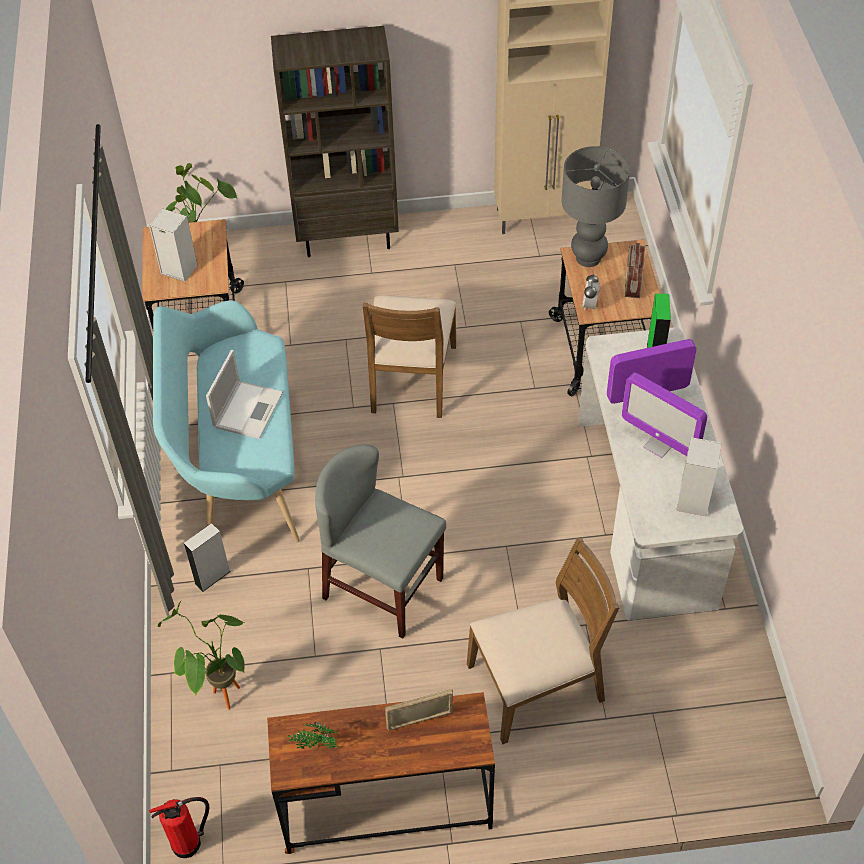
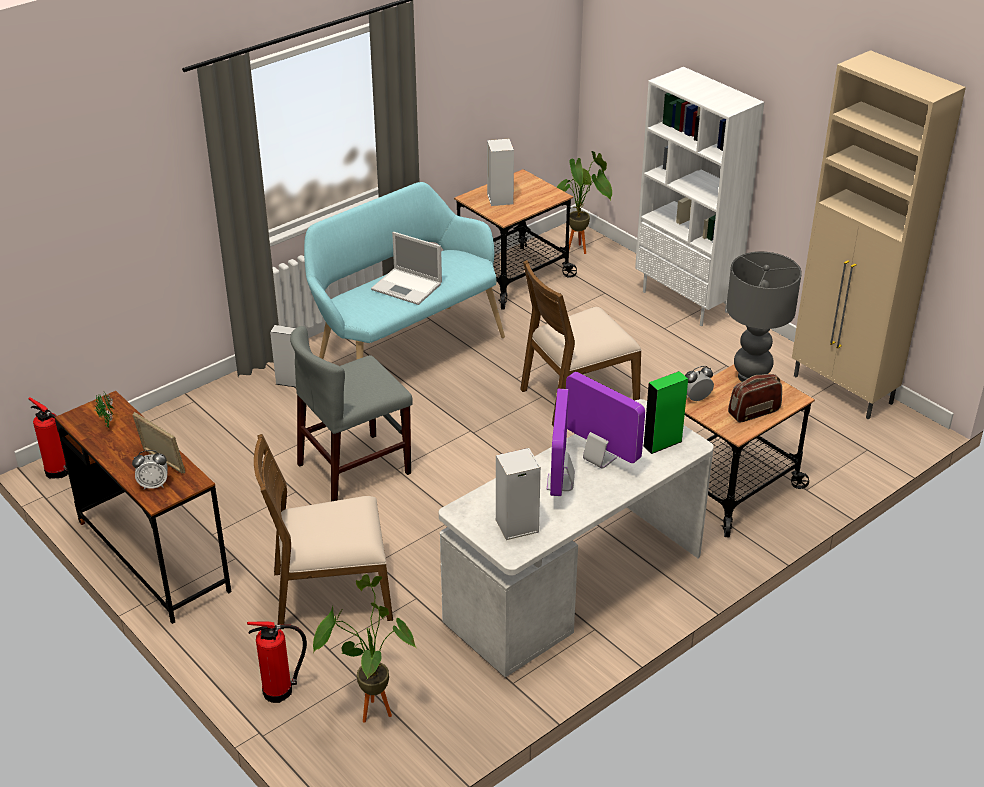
camera: 55 degrees right, 15 degrees down
(220, 699) = (189, 433): potted plant -> potted plant (368, 709)
(248, 409) = (408, 287): laptop -> laptop turned 45 degrees clockwise
(348, 238) = (686, 301): brown bookcase -> white bookcase
(383, 588) = (354, 469): grey chair -> grey chair turned 120 degrees counterclockwise
(451, 743) = (153, 485): none -> alarm clock
(537, 684) = (331, 593): brown chair -> brown chair turned 135 degrees clockwise
(633, 778) = (280, 691): none -> fire extinguisher

